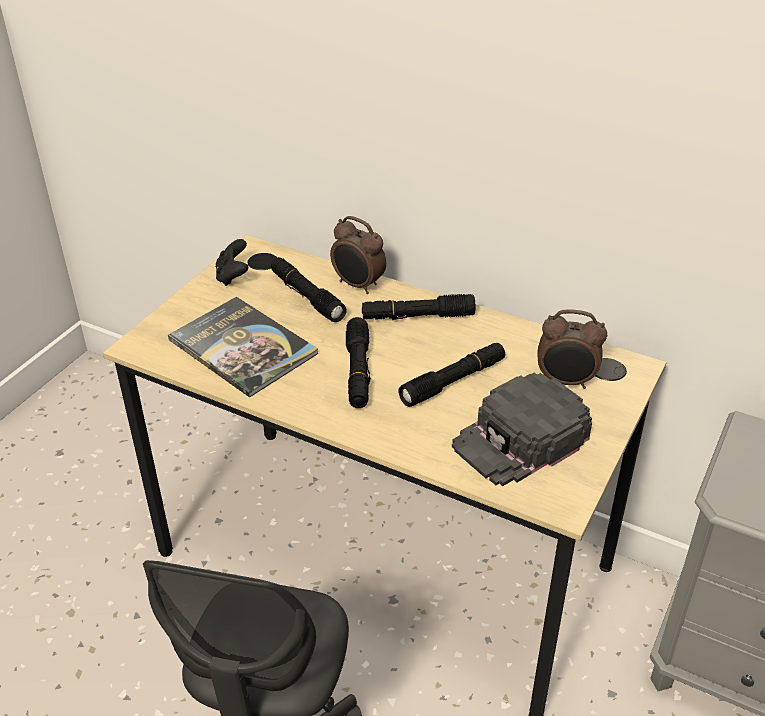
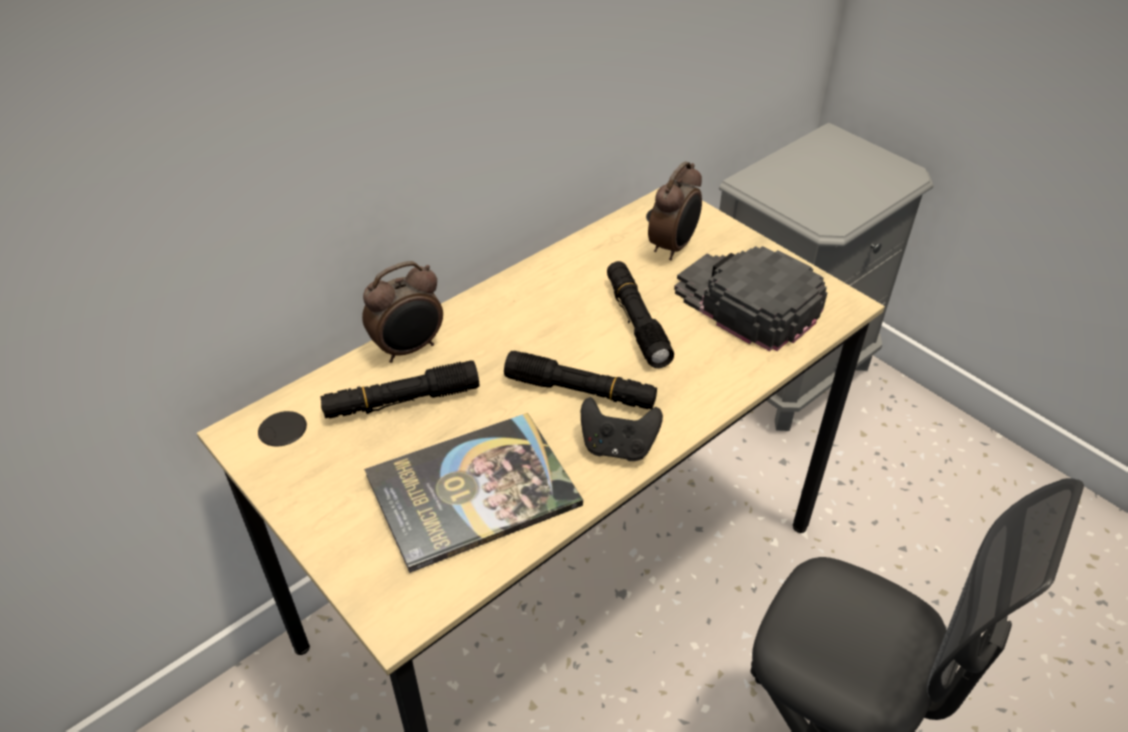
camera: 70 degrees left, 5 degrees up
(233, 276) = (298, 468): black game controller -> black game controller (618, 447)
(417, 316) = (505, 316): black flashlight -> none
(520, 439) = (746, 302): black cap -> black cap turned 150 degrees clockwise

